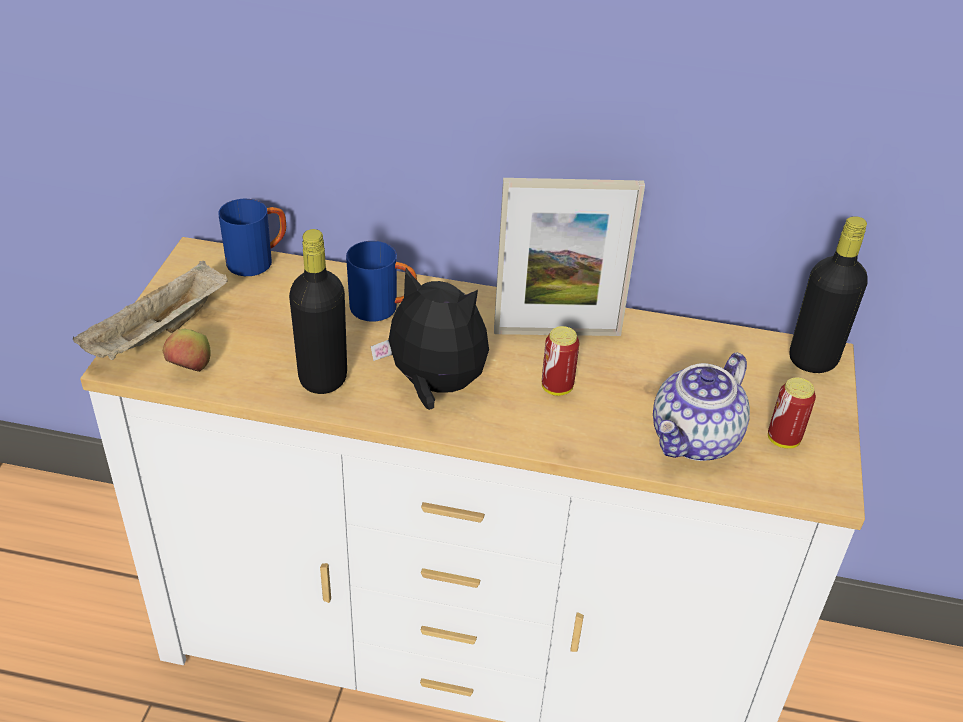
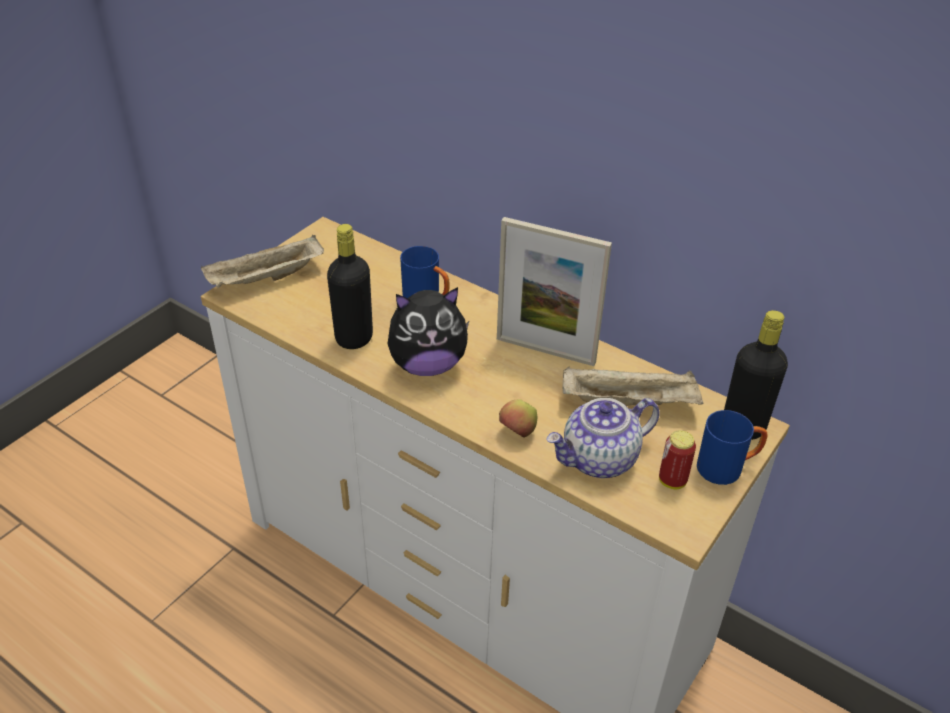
camera: 25 degrees right, 0 degrees up
(190, 369) = (271, 308): apple -> apple (517, 432)
(258, 261) = (362, 245): blue mug -> blue mug (727, 468)
(434, 386) = (427, 365): plush toy -> plush toy turned 120 degrees clockwise
(557, 388) = (517, 391): can -> none
(686, 366) = (630, 403): none -> beige tray

